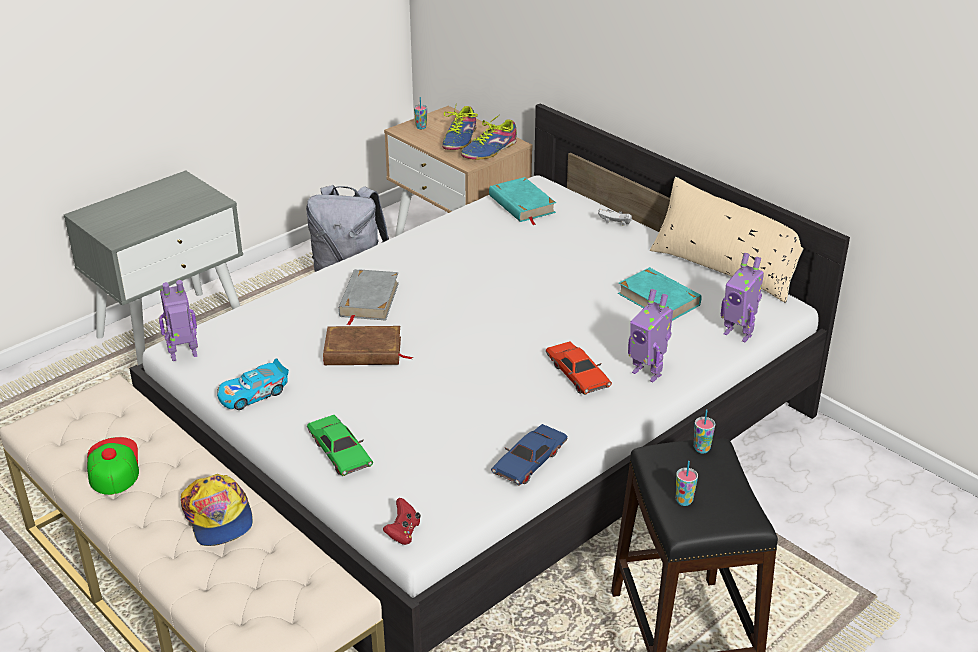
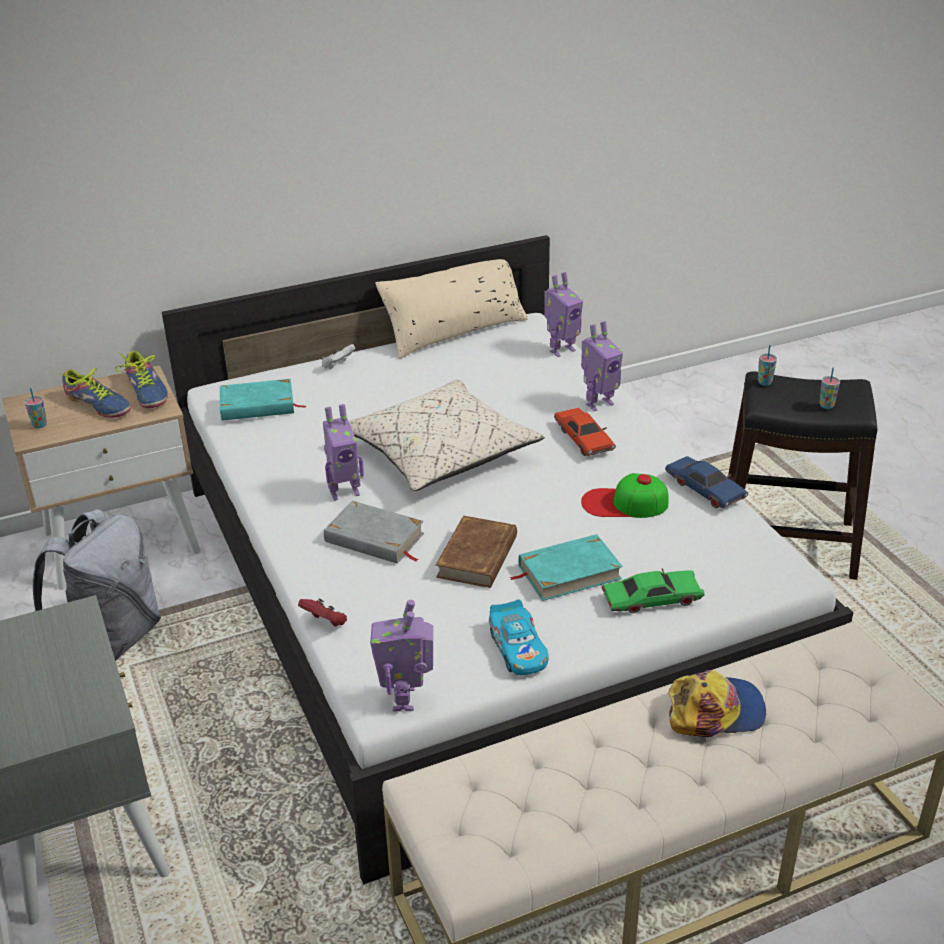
camera: 70 degrees left, 0 degrees up
(112, 465) = (591, 793): cap -> cap (624, 503)
(403, 533) = (788, 578): red game controller -> red game controller (325, 622)
(424, 272) = (344, 492): none -> toy robot
(504, 303) = (440, 453): none -> beige pillow
(577, 375) = (583, 439): red toy car -> red toy car turned 75 degrees clockwise
(658, 299) = (485, 373): turquoise book -> turquoise book (568, 572)

